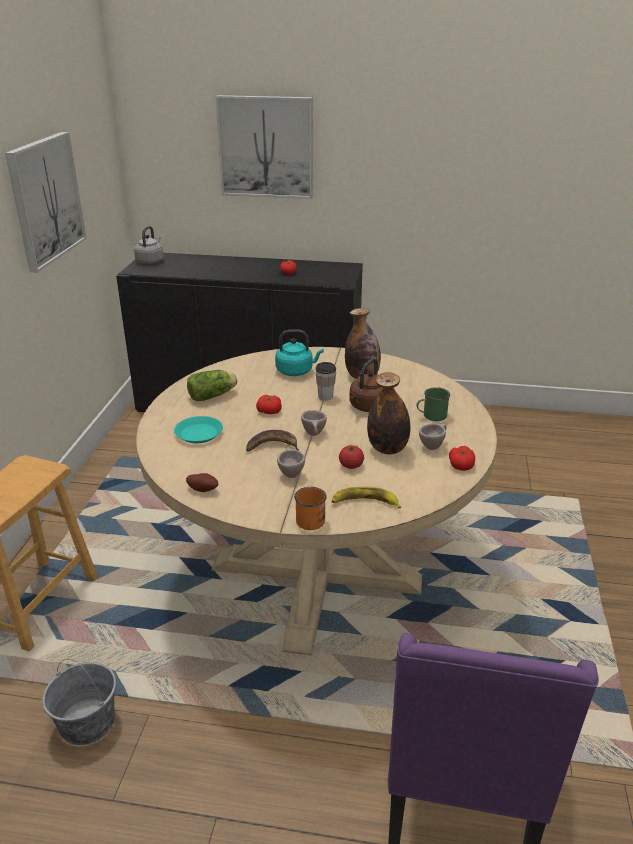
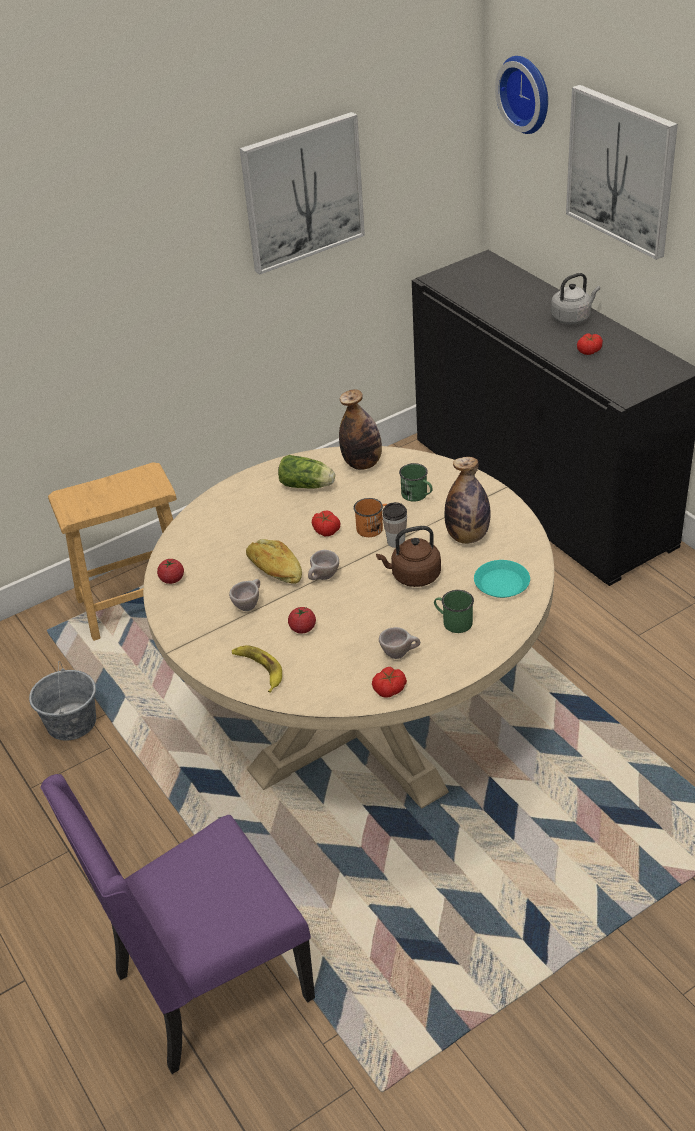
camera: 50 degrees right, 10 degrees up
(150, 261) = (472, 269): grey kettle -> grey kettle (572, 317)
(165, 117) = (527, 93): none -> wall clock
(199, 433) = (241, 522): turquoise plate -> turquoise plate (502, 583)
(203, 489) = (172, 579): potato -> tomato
(273, 446) = (274, 570): banana -> bread
(296, 371) = (417, 495): turquoise kettle -> green mug
(311, 518) = (203, 656): orange mug -> orange mug (373, 527)
(387, 449) = (357, 631): bottle -> bottle (362, 463)

